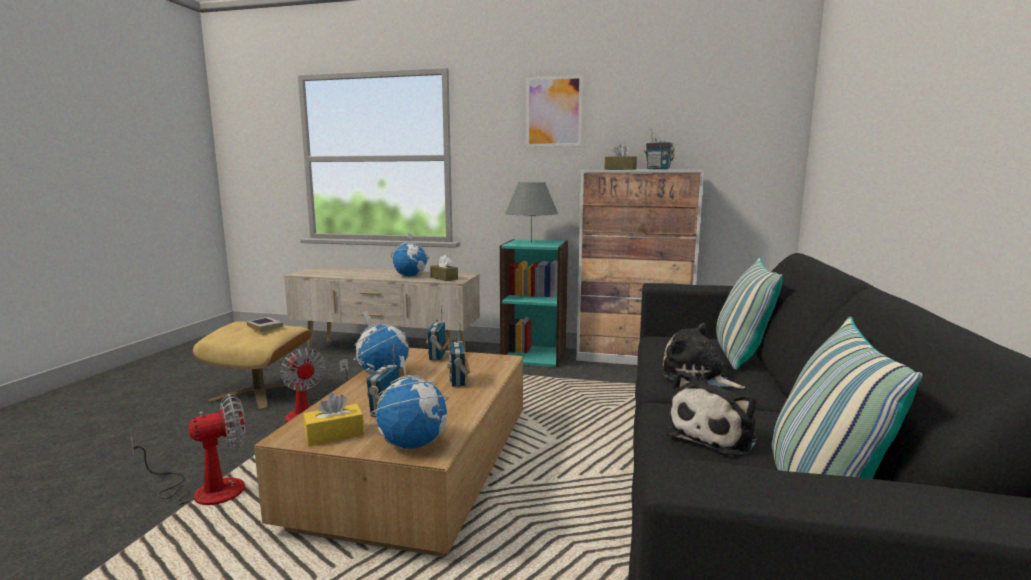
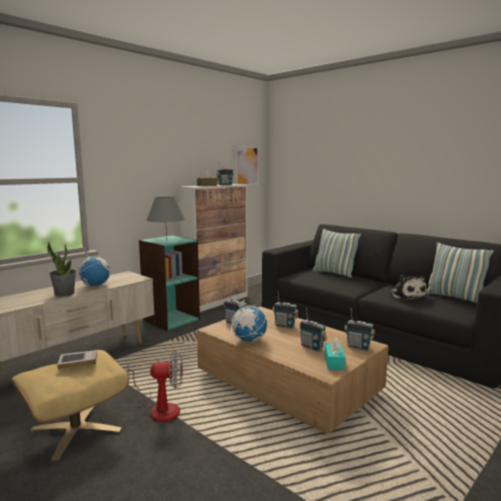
camera: 60 degrees left, 0 degrees up
(206, 490) = (249, 465): fan -> none
(334, 435) = (334, 362): yellow tissue box -> turquoise tissue box
(373, 275) = (64, 293): none -> potted plant
(413, 443) = (358, 347): globe -> radio
(444, 278) = (126, 279): brown tissue box -> none
(553, 112) = (157, 146): picture -> picture (247, 165)
(698, 377) = (349, 284): plush toy -> none

